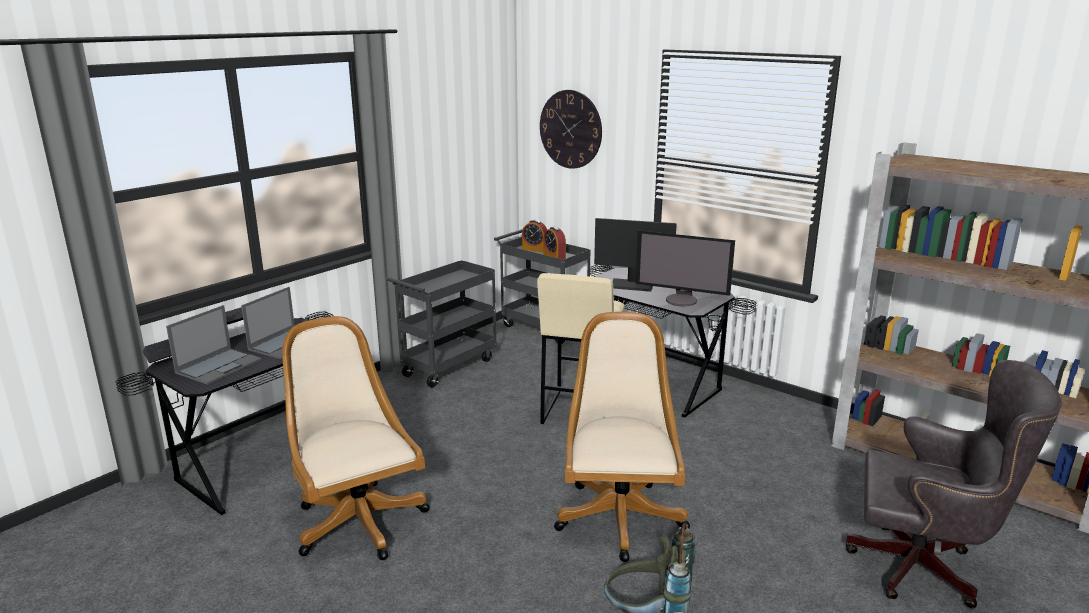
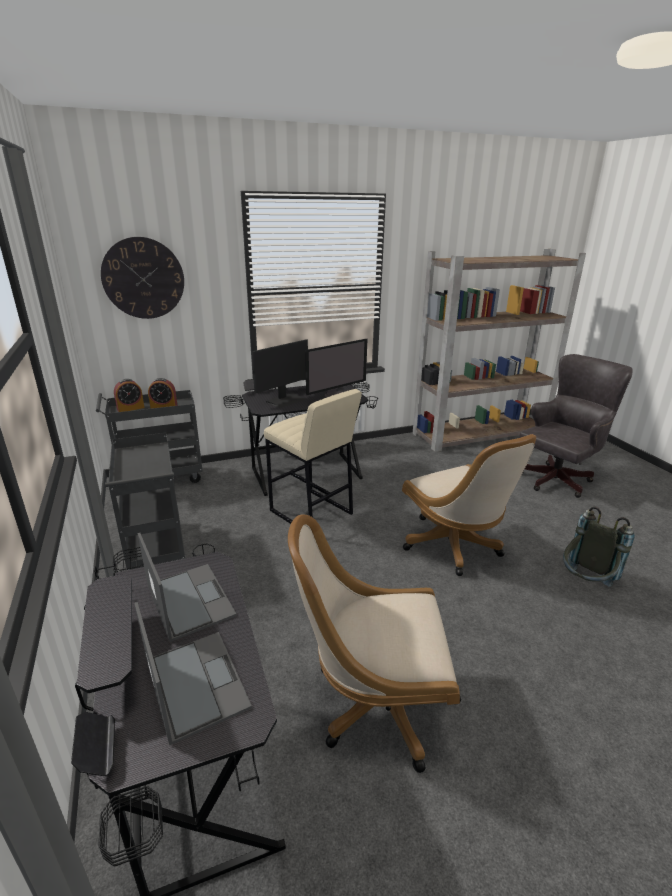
camera: 60 degrees left, 5 degrees up
(619, 511) = (456, 547): office chair -> office chair turned 150 degrees counterclockwise

